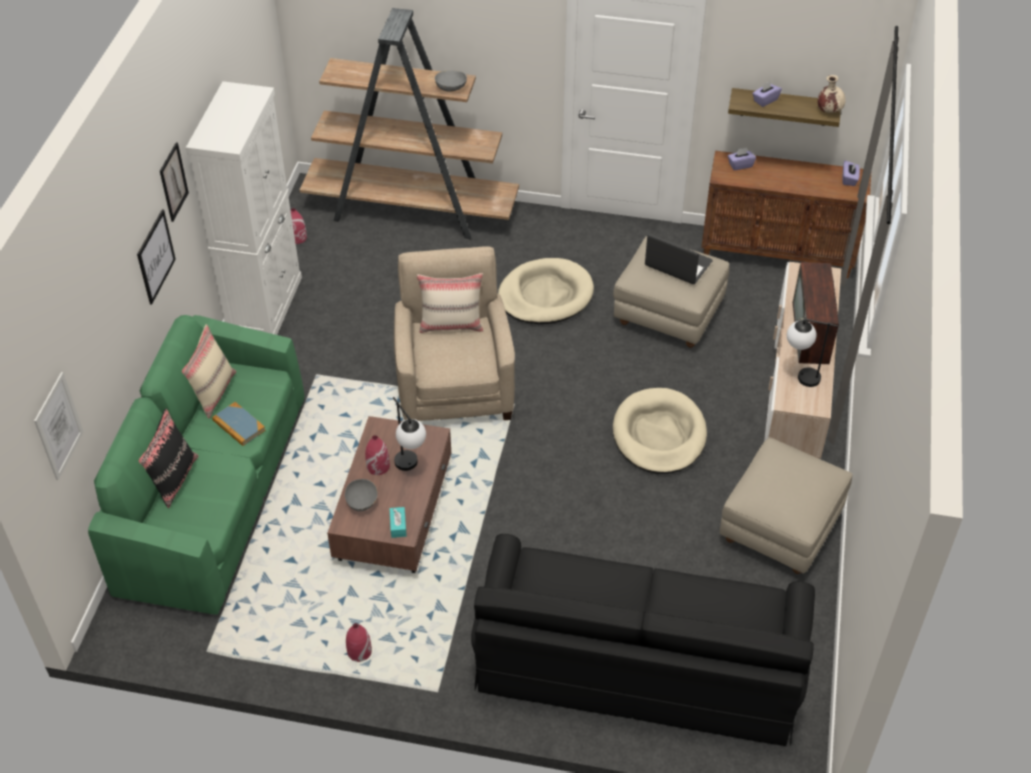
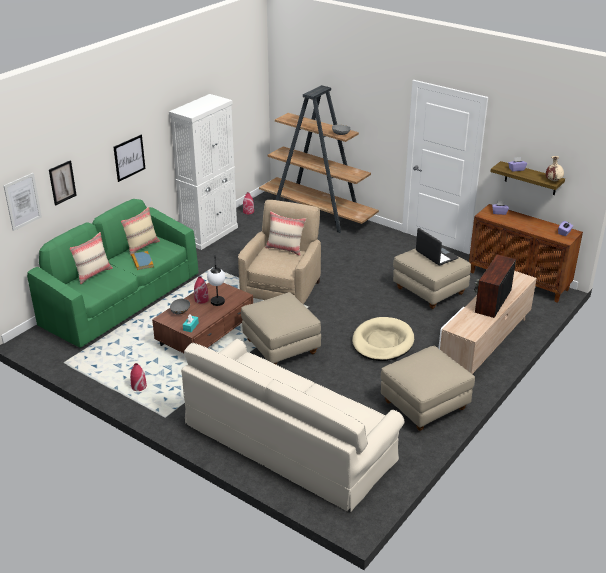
camera: 25 degrees right, 15 degrees down
(173, 182) = (154, 125): picture -> picture (62, 182)
(173, 479) = (93, 274): black pillow -> beige pillow
(521, 496) = (280, 347): none -> beige ottoman
(545, 295) = (363, 265): beige dog bed -> none
(638, 661) = (289, 441): black sofa -> beige sofa
(799, 376) = (470, 318): table lamp -> none

